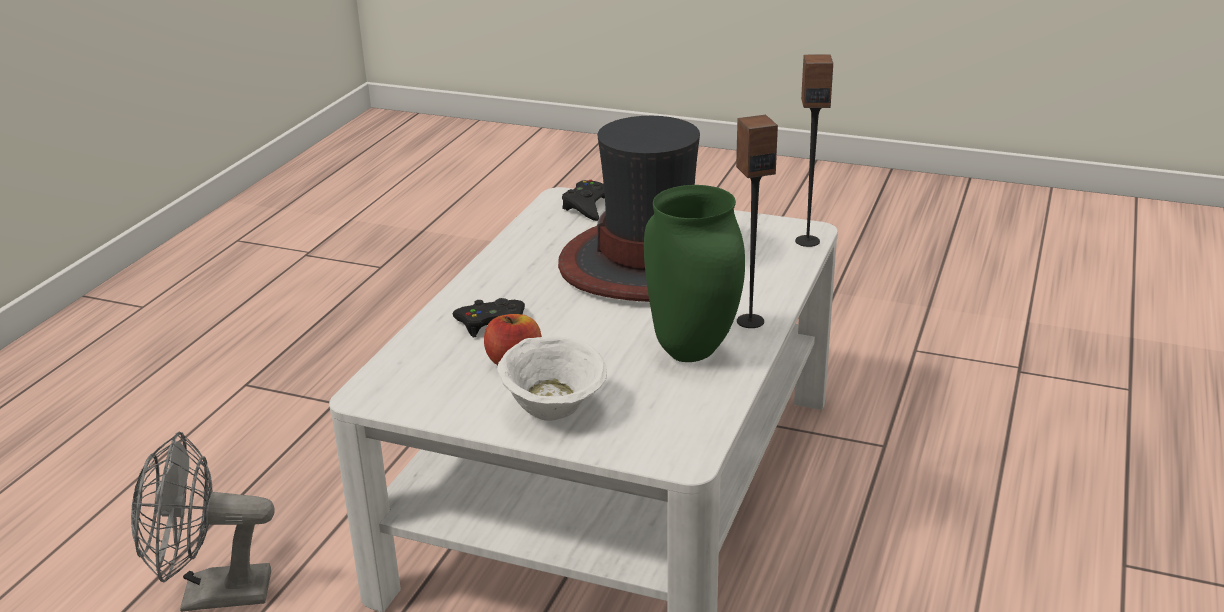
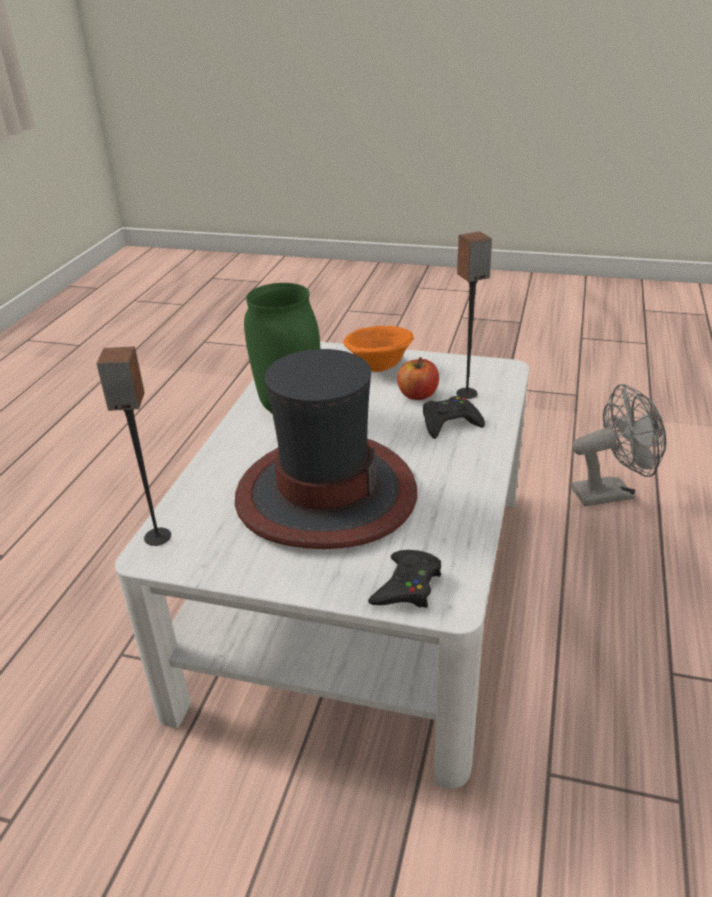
camera: 175 degrees right, 5 degrees up
(554, 409) = (378, 367): white bowl -> orange bowl
(750, 321) = (240, 437): speaker -> speaker (467, 393)

